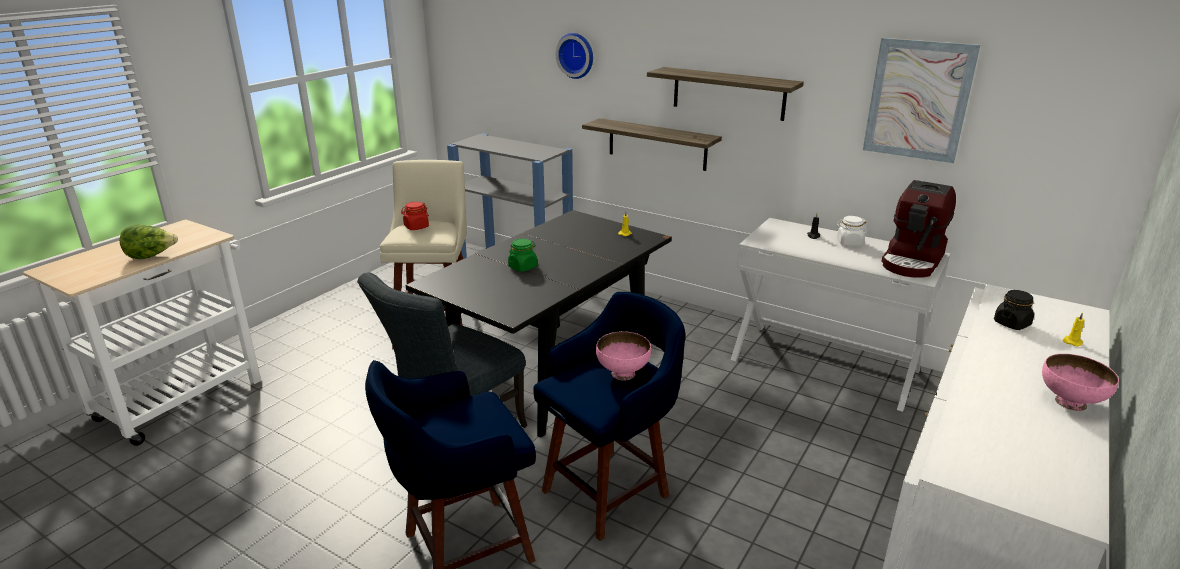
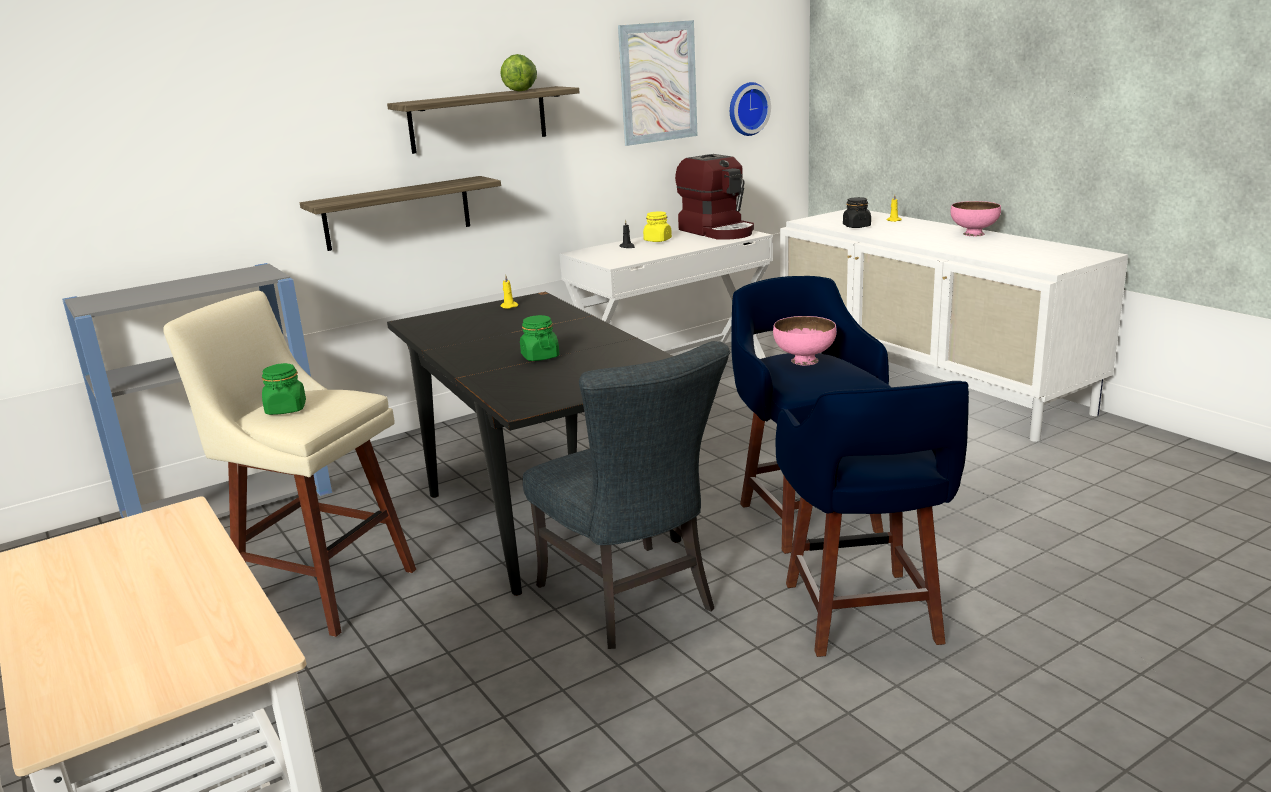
camera: 65 degrees left, 5 degrees down
(151, 256) = (197, 575): lettuce -> lettuce (521, 91)
(416, 227) = (286, 409): red jar -> green jar
(576, 55) = (240, 114): wall clock -> wall clock (746, 109)
(848, 243) = (657, 240): white jar -> yellow jar

